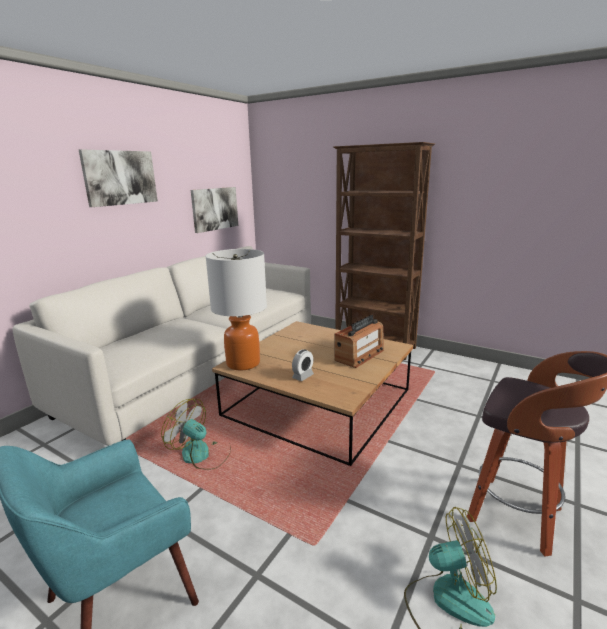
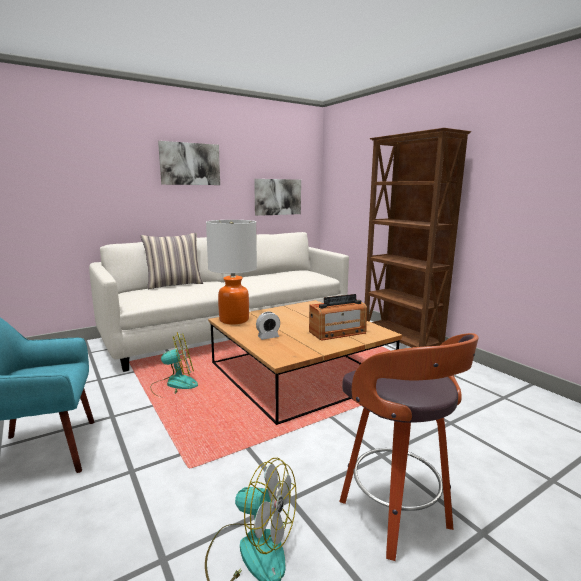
camera: 25 degrees right, 5 degrees down
(138, 333) = (174, 284): none -> pillow
(202, 455) = (174, 385): fan -> fan turned 105 degrees clockwise

